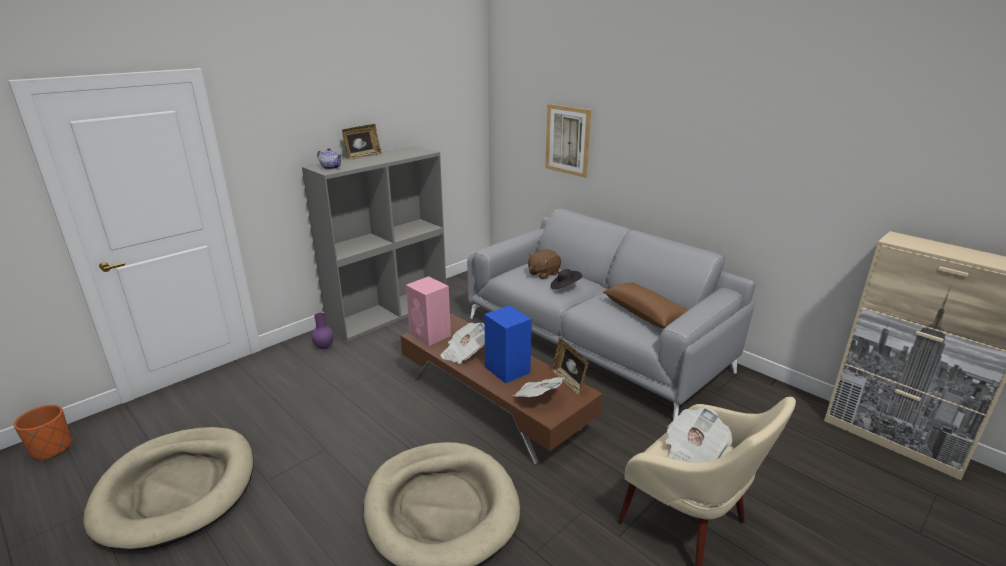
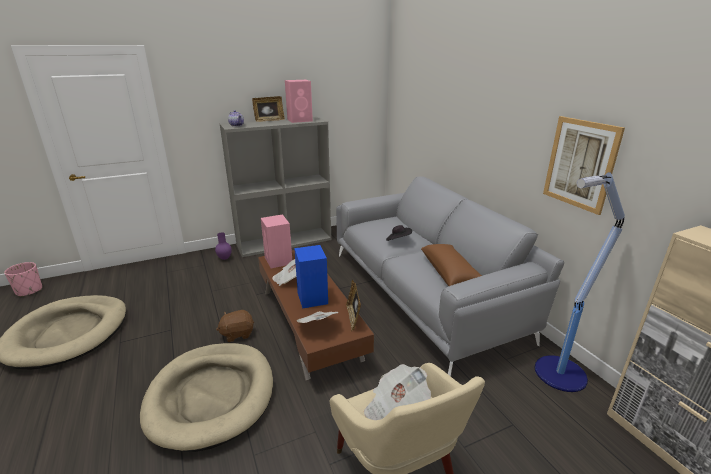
camera: 20 degrees right, 0 degrees up
(52, 448) = (29, 290): orange planter -> pink planter
(403, 153) = (300, 120): none -> pink speaker
(543, 273) = (389, 227): brown plush toy -> brown plush toy (237, 333)
(567, 140) = (434, 119): picture -> picture (580, 164)
(767, 395) = (559, 374): none -> floor lamp

